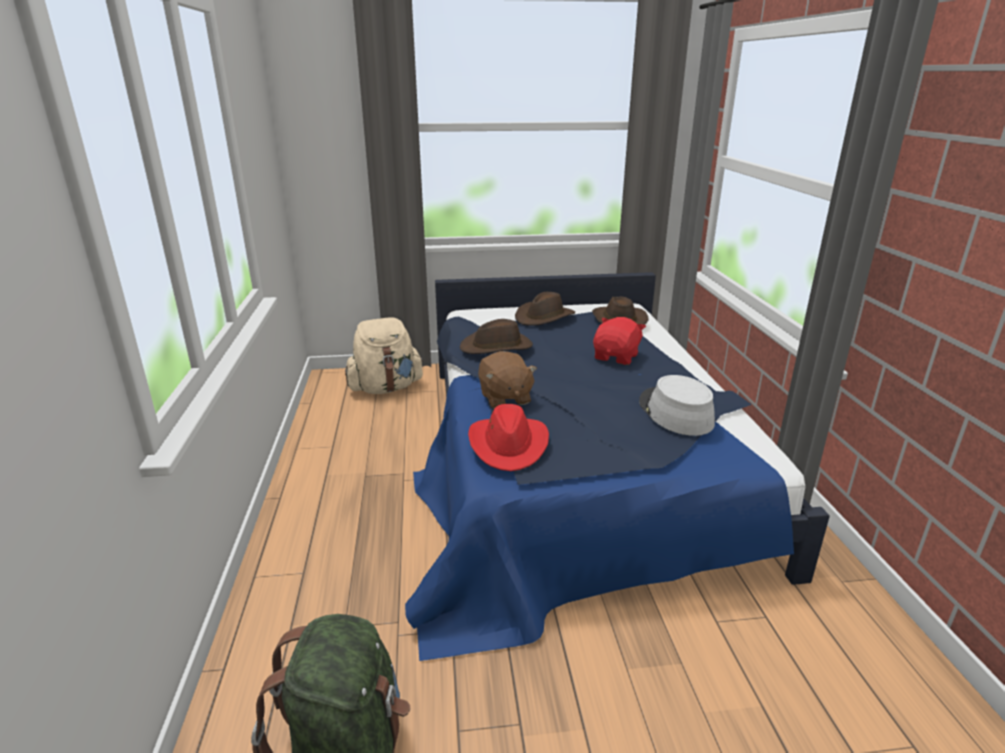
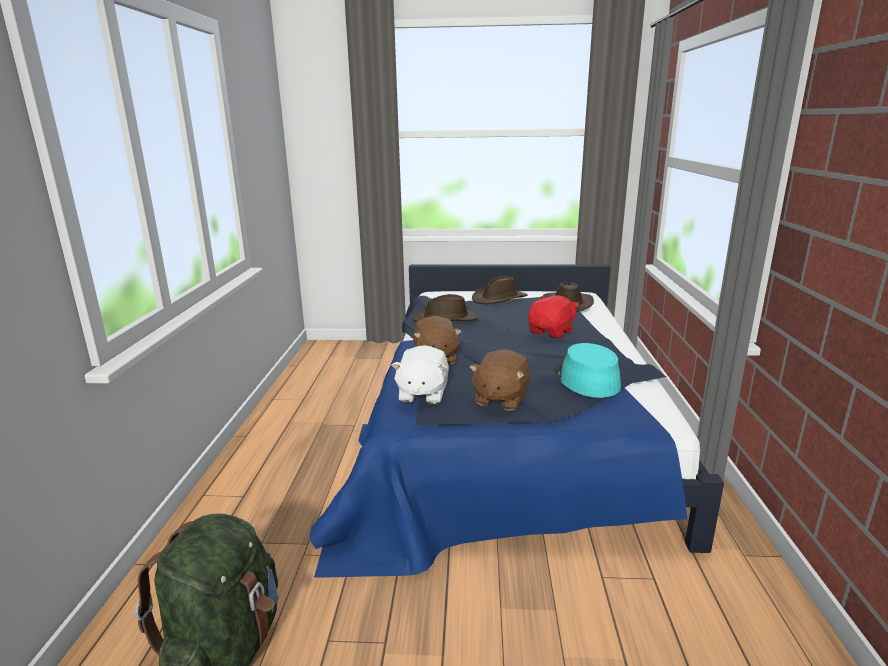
camera: 10 degrees right, 5 degrees down
(386, 388) = (363, 357): beige backpack -> none
(509, 445) = (422, 394): red hat -> white plush toy
(595, 445) = (500, 399): none -> brown plush toy
(675, 412) = (586, 378): grey hat -> turquoise hat

